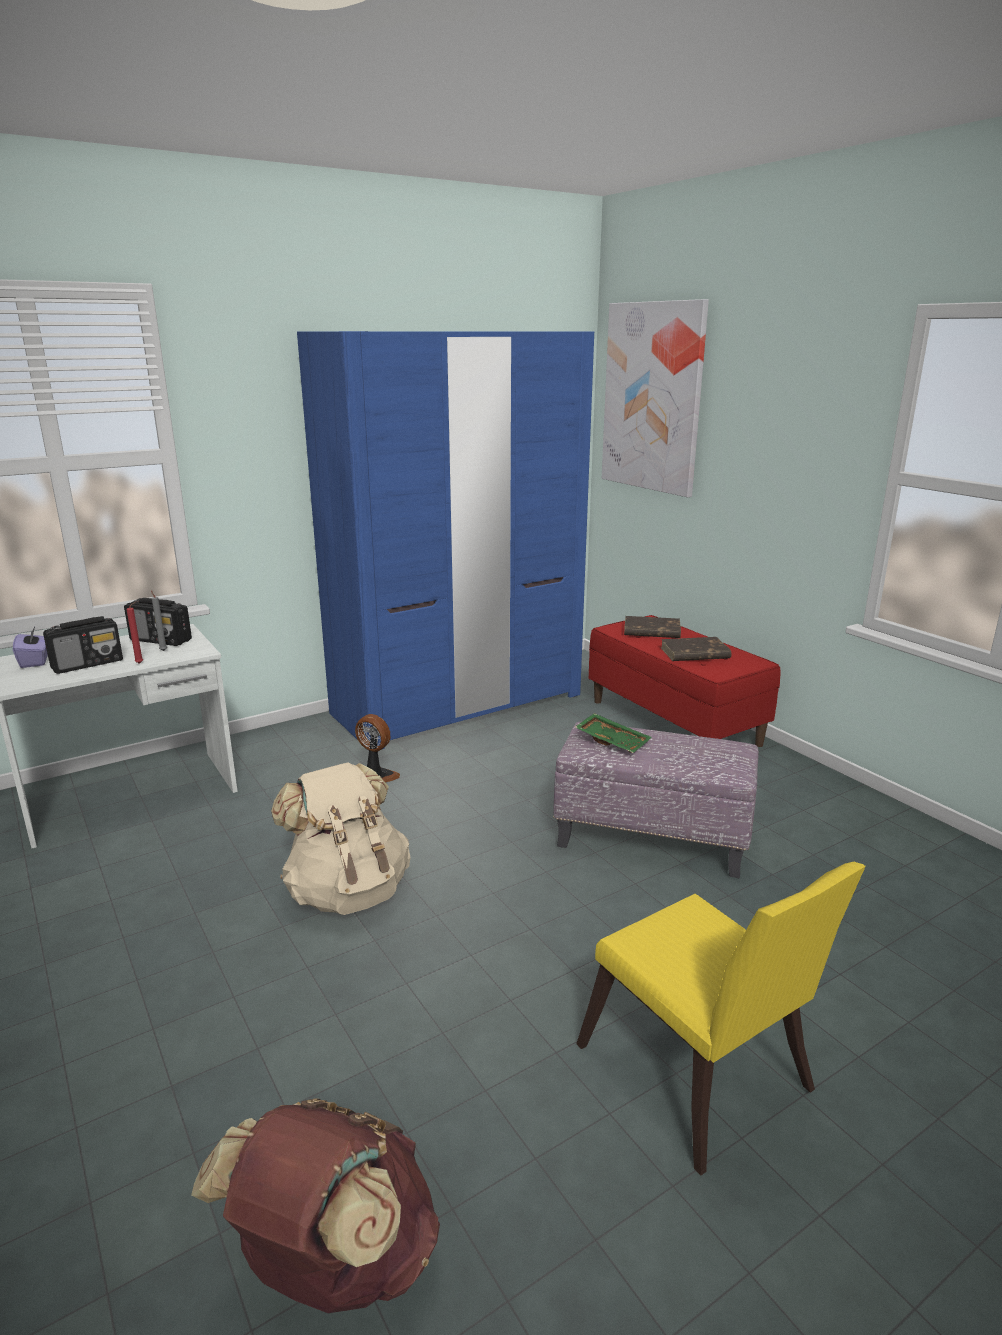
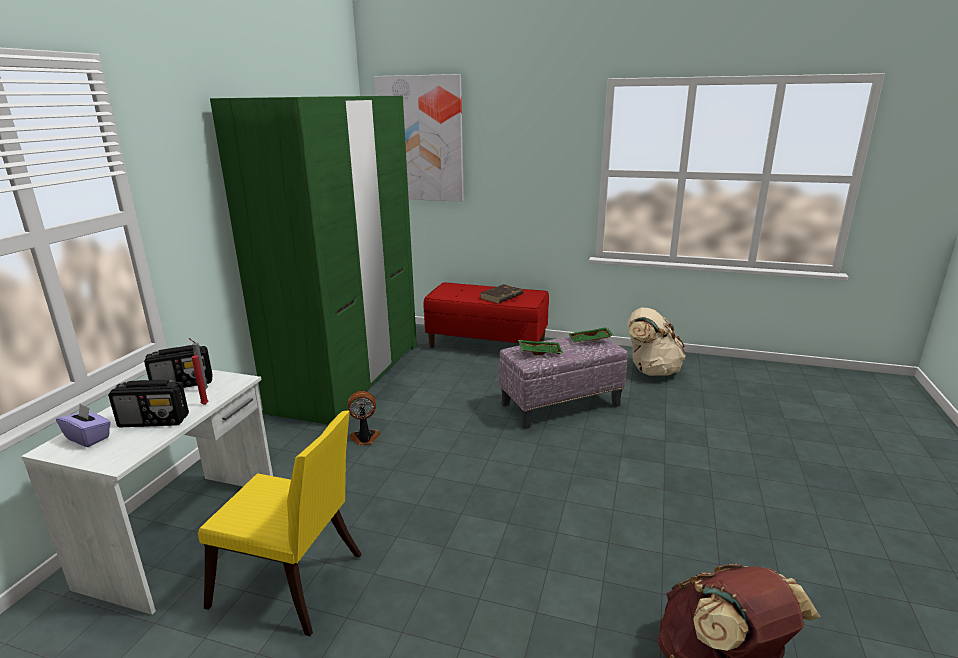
camera: 40 degrees left, 0 degrees up
(88, 664) = (154, 421): radio -> radio turned 75 degrees clockwise
(348, 891) = (452, 507): beige backpack -> beige backpack (651, 370)
(458, 704) = (349, 376): blue wardrobe -> green wardrobe
(651, 631) = (459, 291): brown book -> none
(700, 1080) = (723, 494): yellow chair -> yellow chair (294, 585)
(714, 752) = (590, 340): none -> green tray

